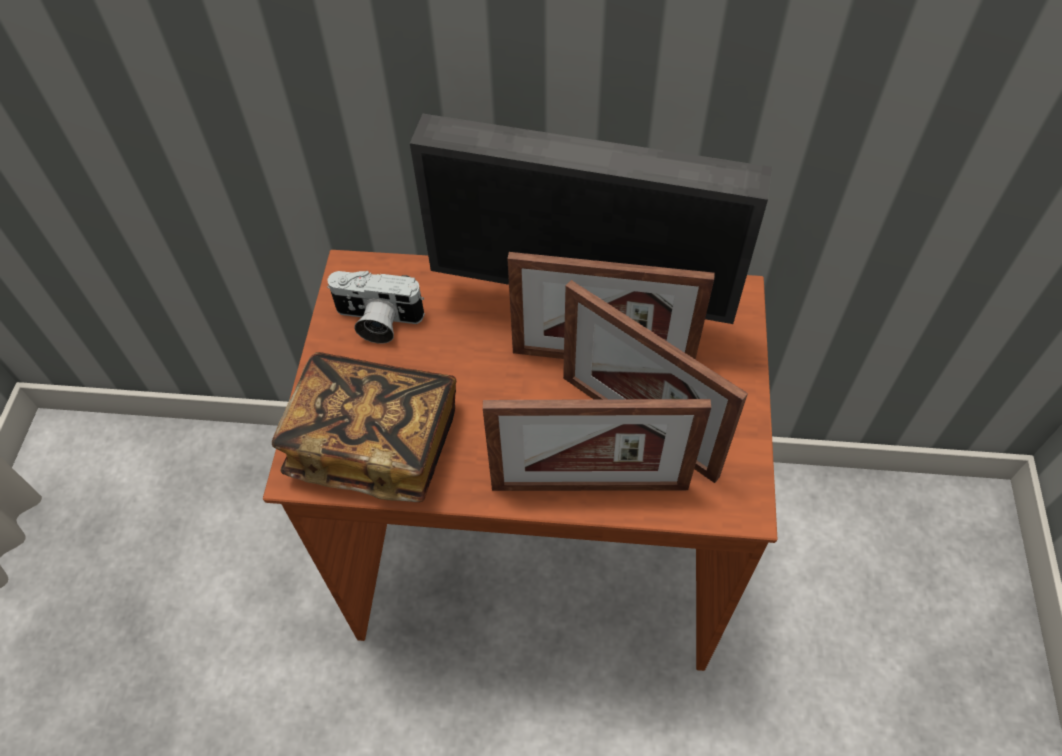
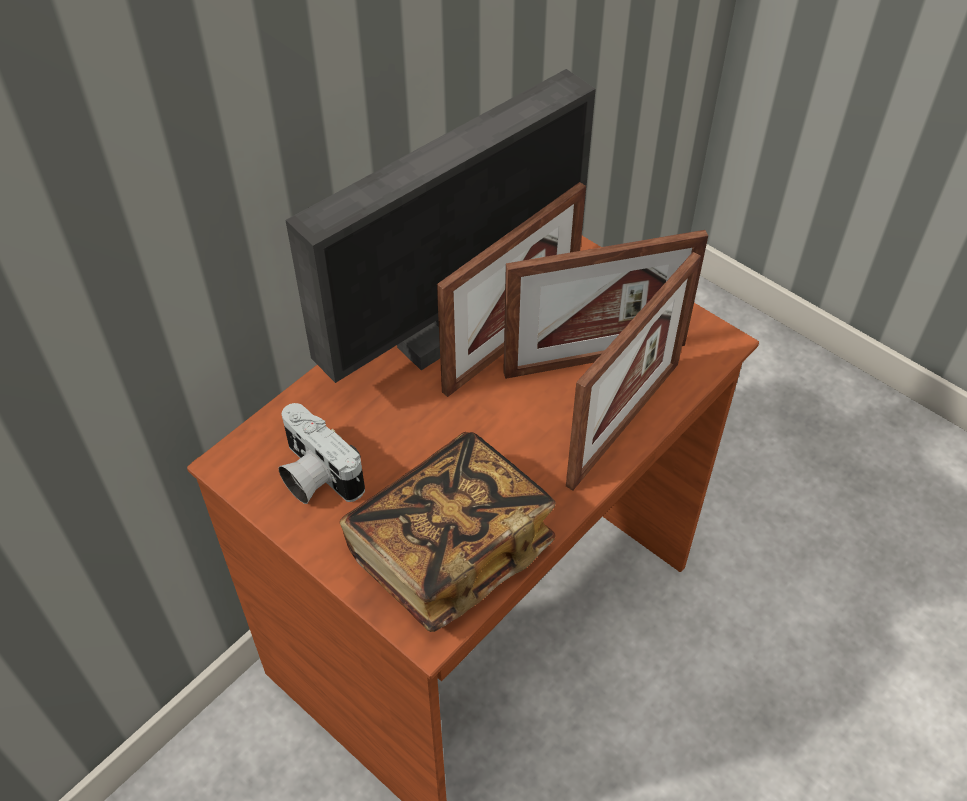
camera: 55 degrees left, 5 degrees down
(377, 321) = (314, 475): camera -> camera turned 90 degrees clockwise

